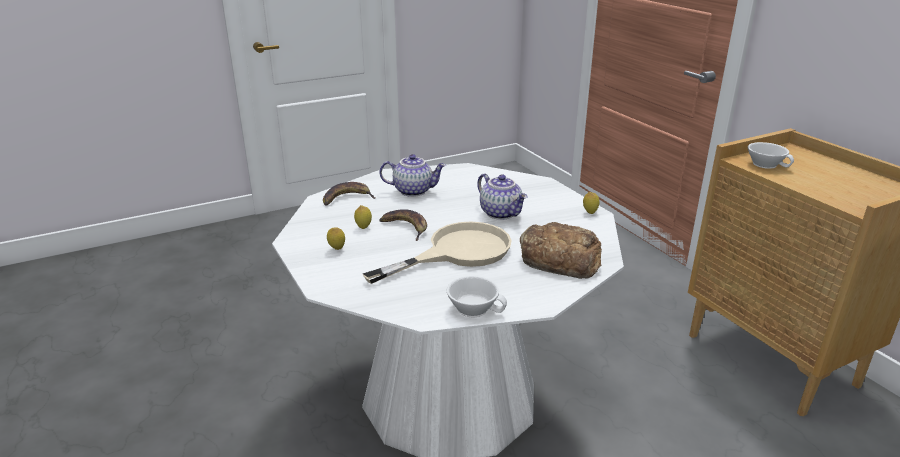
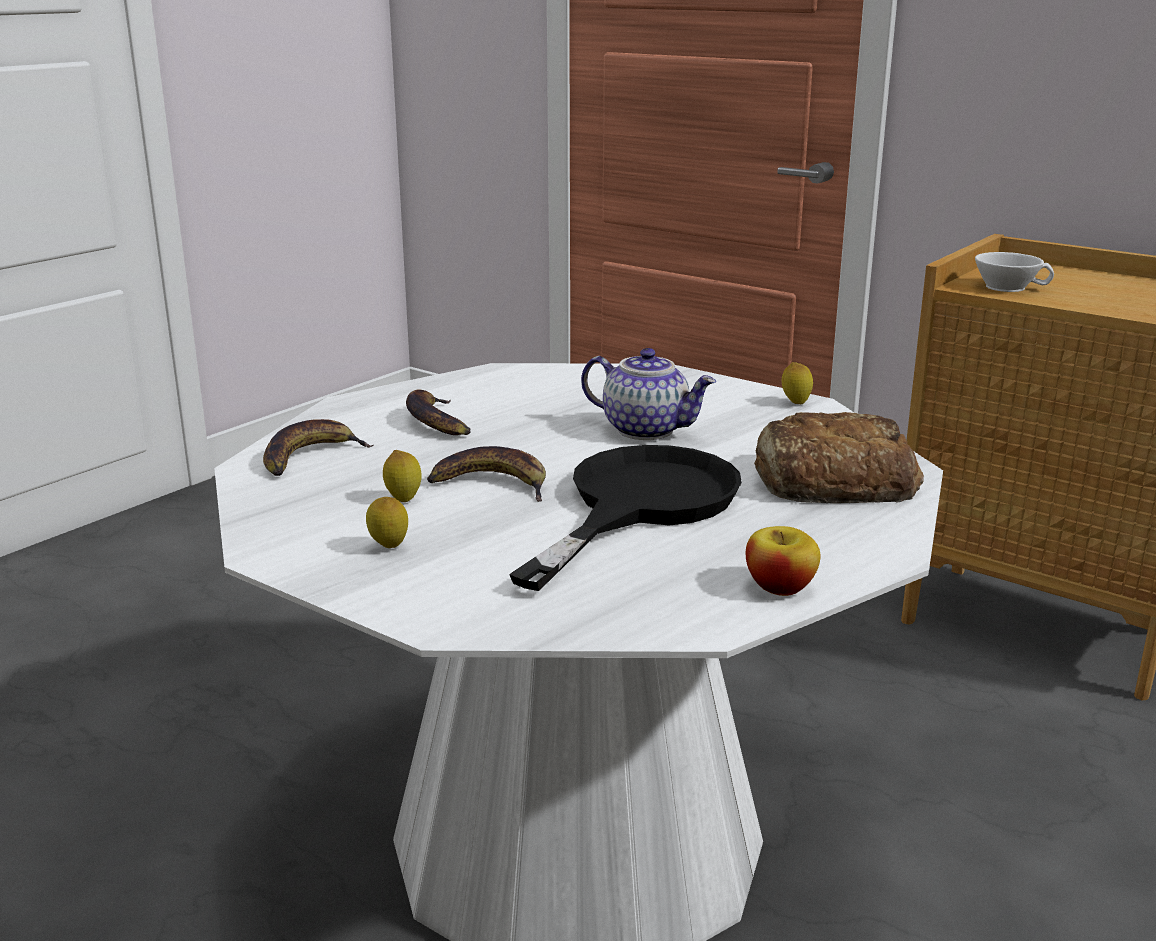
camera: 25 degrees left, 5 degrees down
(413, 190) = (436, 422): teapot -> banana
(457, 252) = (639, 505): beige frying pan -> black frying pan
(474, 308) = (780, 587): white cup -> apple

